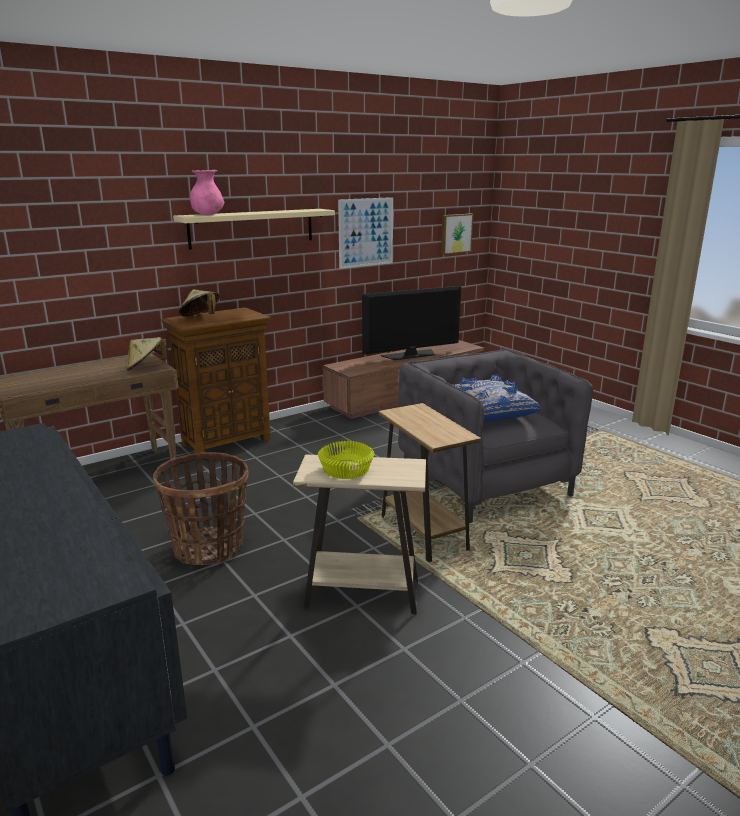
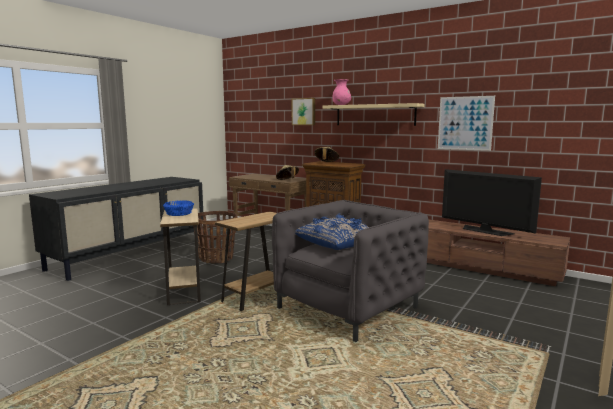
camera: 70 degrees right, 10 degrees down
(346, 469) = (179, 213): yellow bowl -> blue bowl
(455, 233) = (577, 131): picture -> picture (304, 111)

